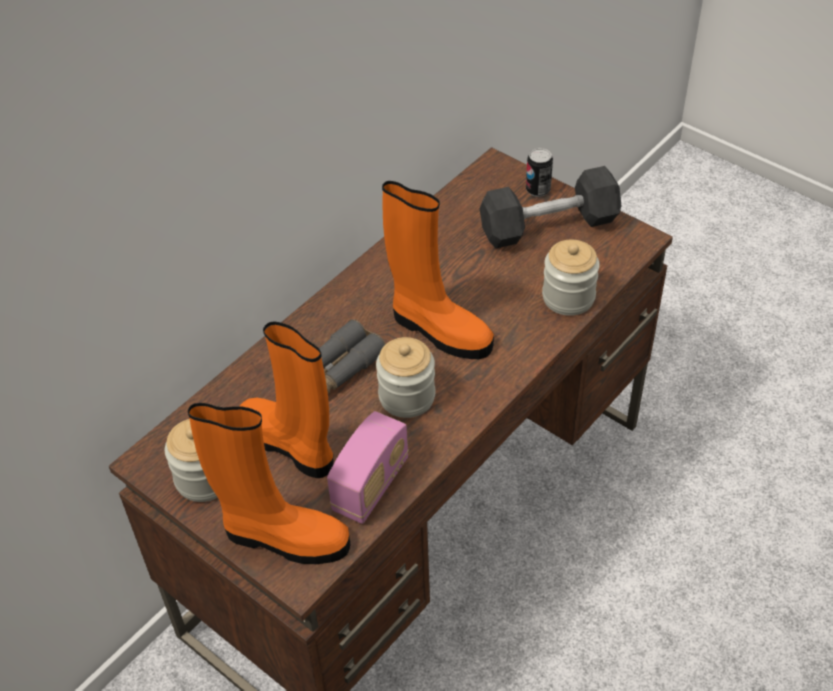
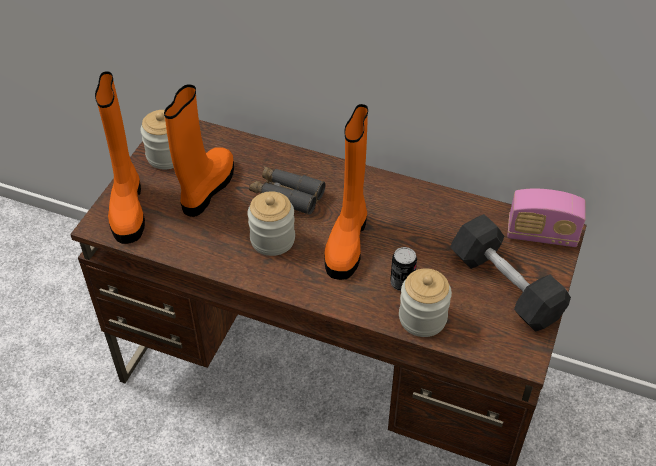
camera: 70 degrees right, 0 degrees up
(371, 485) = (183, 240): radio -> radio (541, 235)
(538, 190) = (548, 269): can -> can (402, 283)

